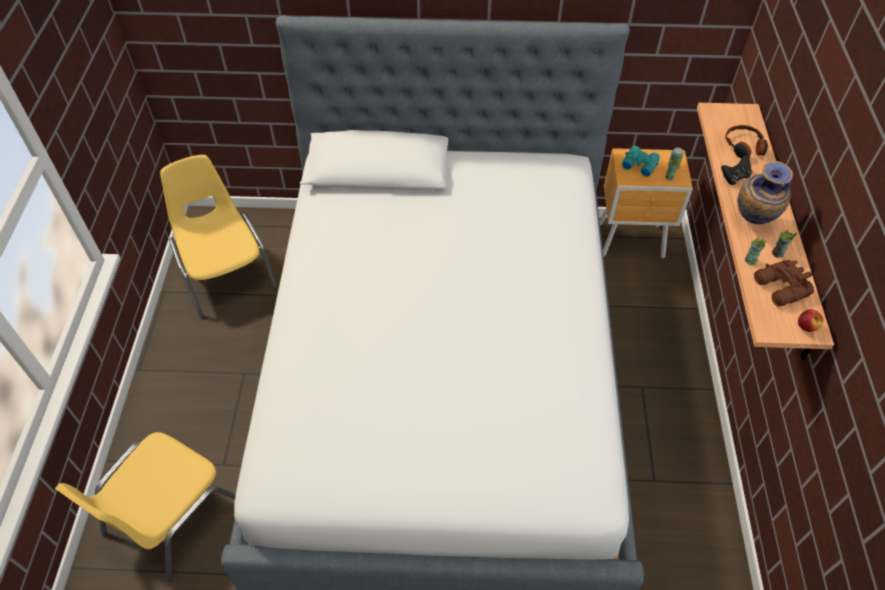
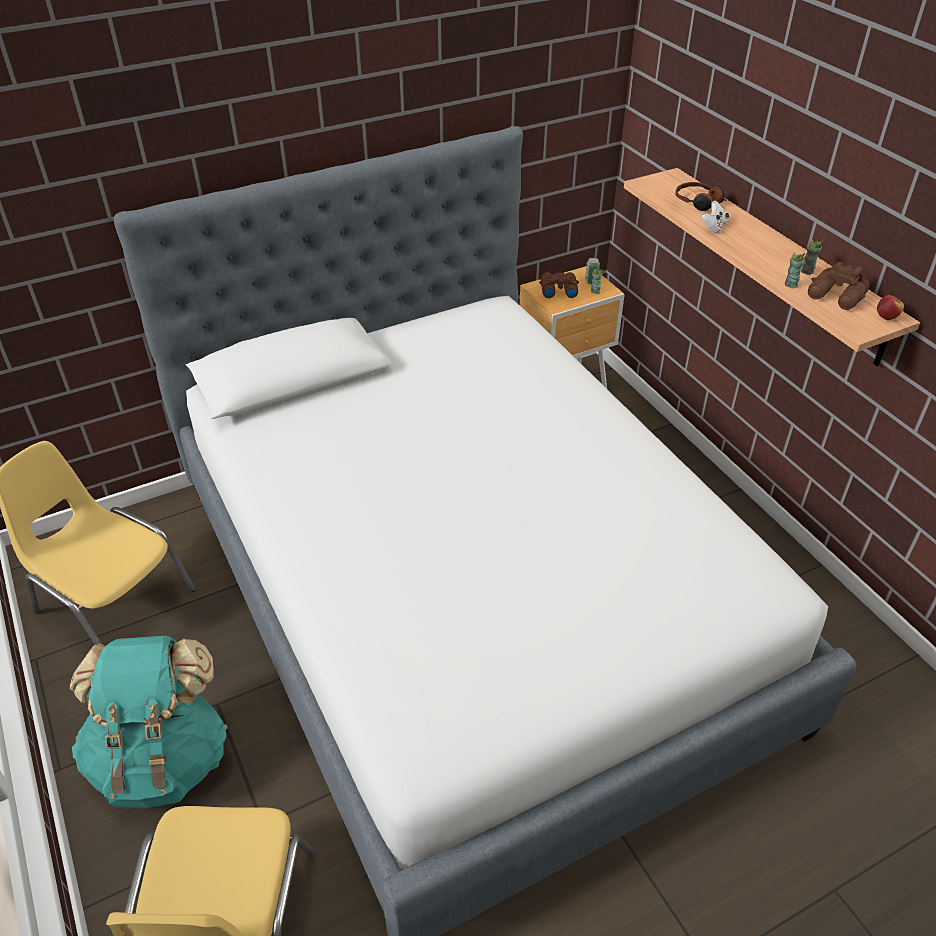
camera: 30 degrees left, 10 degrees down
(194, 393) = (162, 759): none -> turquoise backpack
(639, 164) = (557, 290): turquoise binoculars -> brown binoculars
(734, 177) = (713, 227): black game controller -> white game controller
(751, 223) = (762, 256): vase -> none

